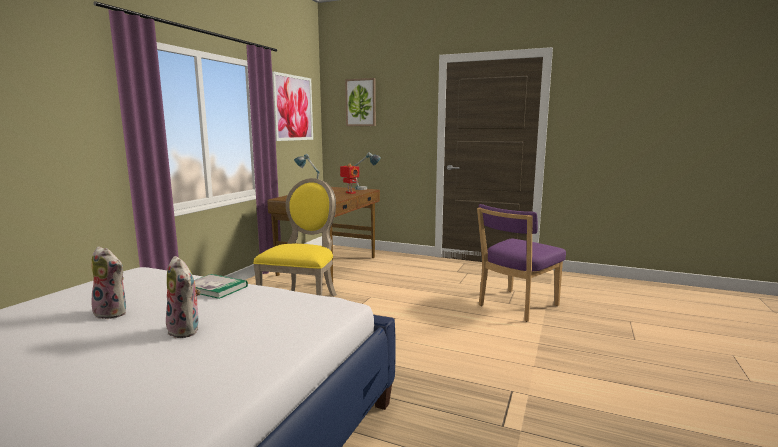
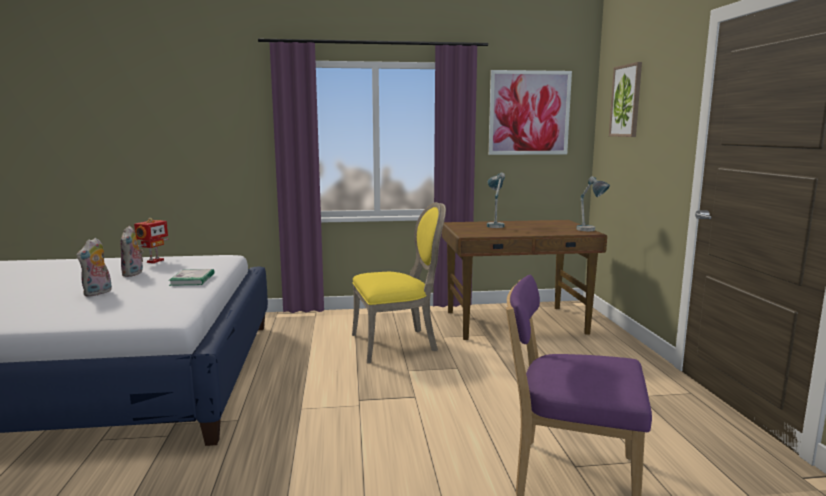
camera: 60 degrees right, 0 degrees up
(350, 193) = (545, 231): toy robot -> toy robot (154, 261)

